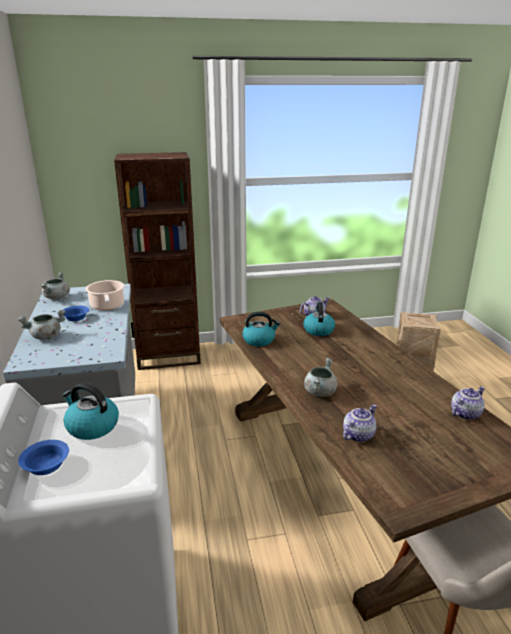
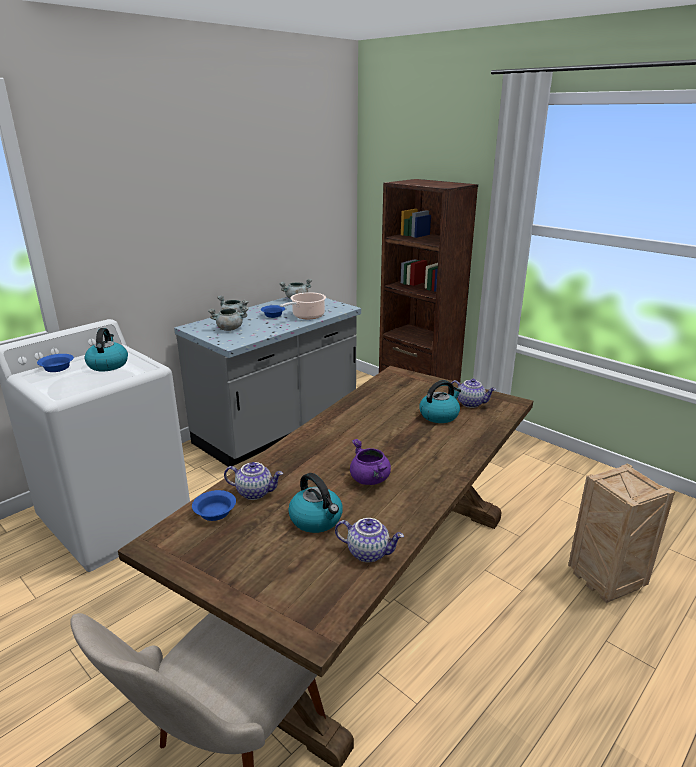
camera: 55 degrees right, 0 degrees up
(259, 340) = (372, 395): kettle -> kettle (317, 519)
(320, 392) = (311, 452): grey cooking pot -> grey cooking pot (230, 329)
(374, 463) = (214, 513): none -> blue bowl
(379, 383) = (370, 479): none -> purple cooking pot

